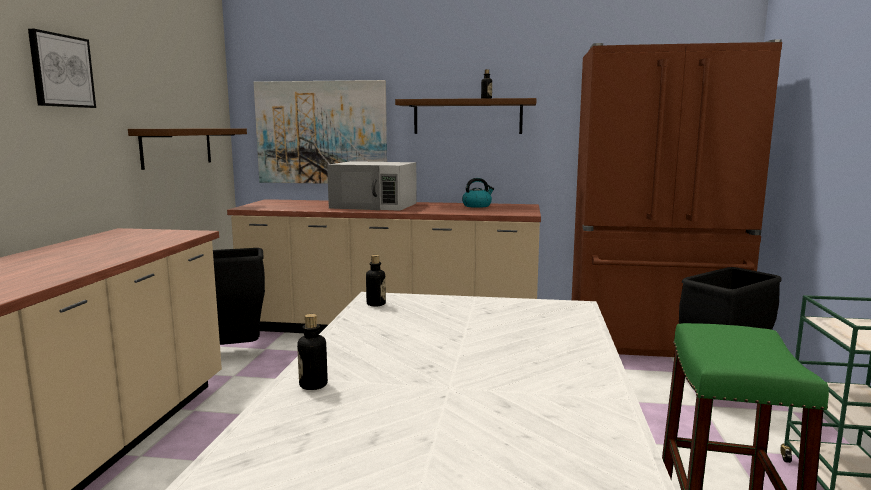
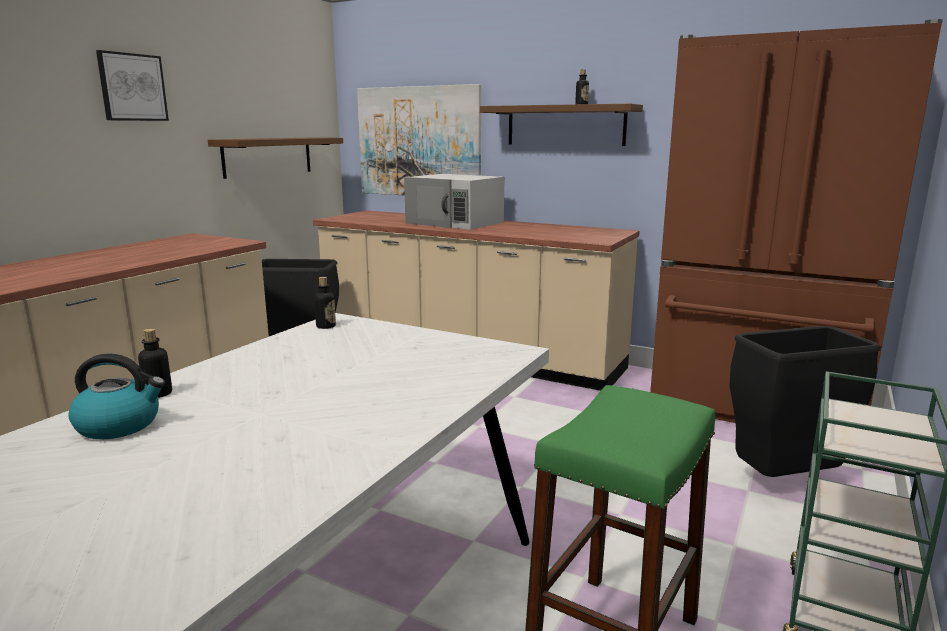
camera: 20 degrees right, 5 degrees up
(477, 206) = (563, 228): kettle -> kettle (120, 425)

